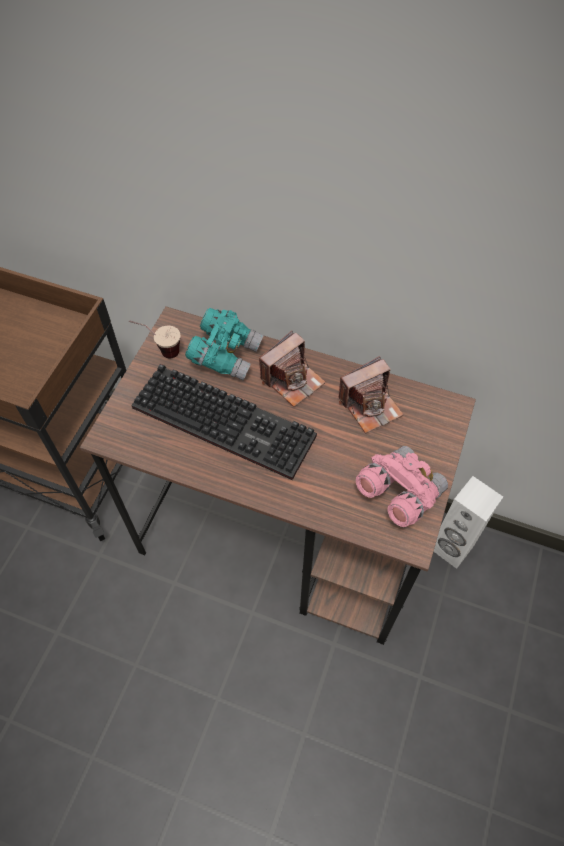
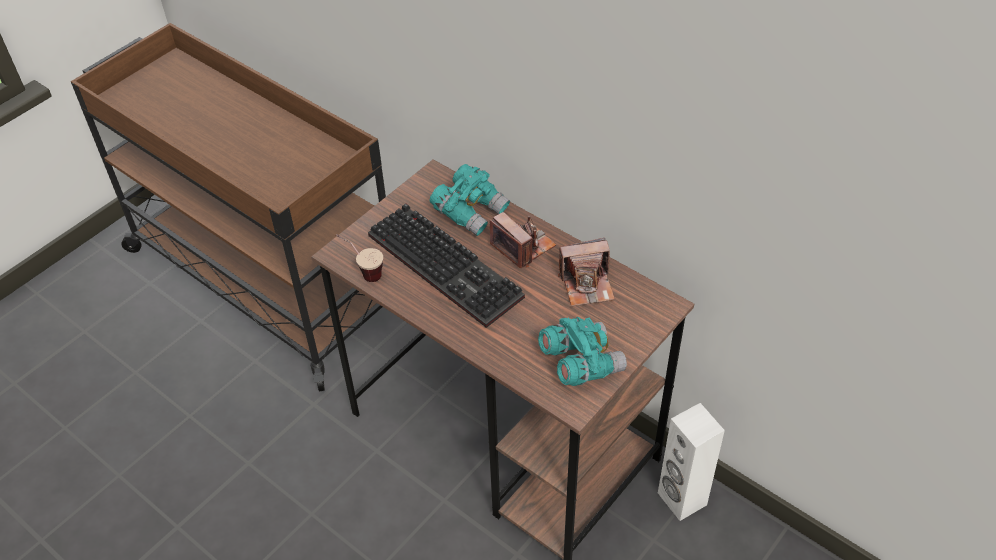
camera: 20 degrees right, 10 degrees down
(160, 351) = (412, 195): cup -> cup (363, 272)
(292, 380) = (523, 246): camera -> camera turned 105 degrees counterclockwise
(398, 492) = (580, 362): pink binoculars -> turquoise binoculars

